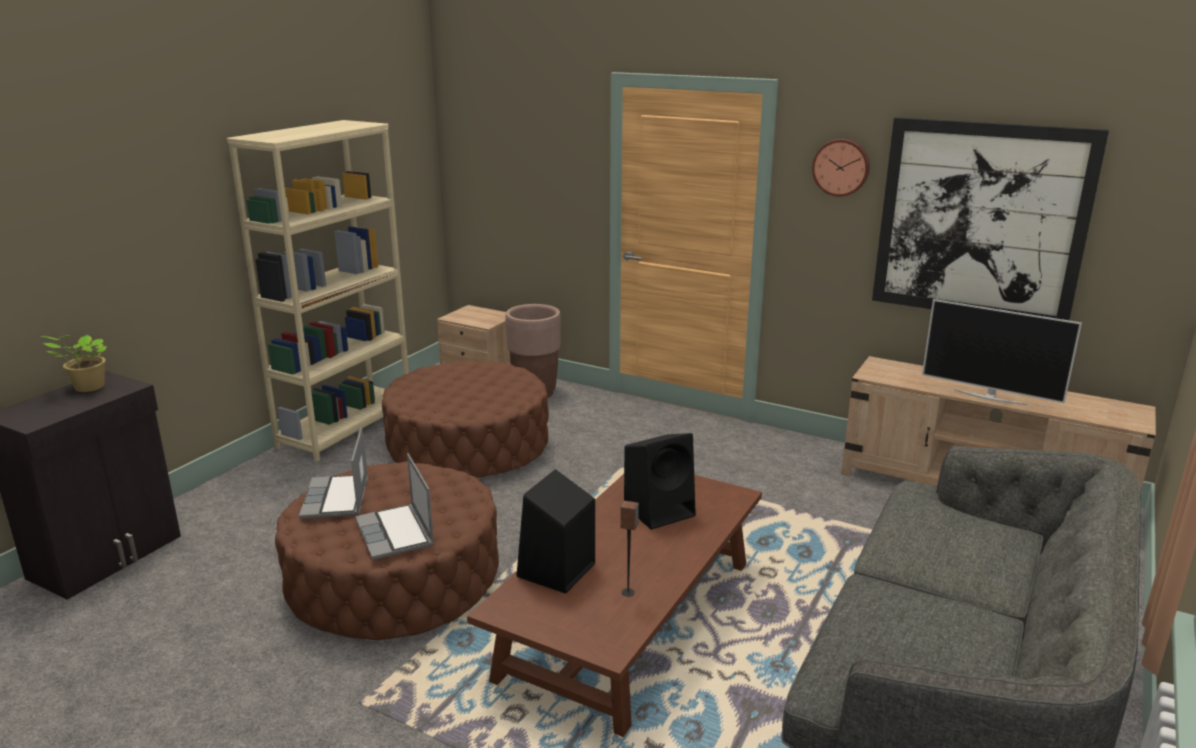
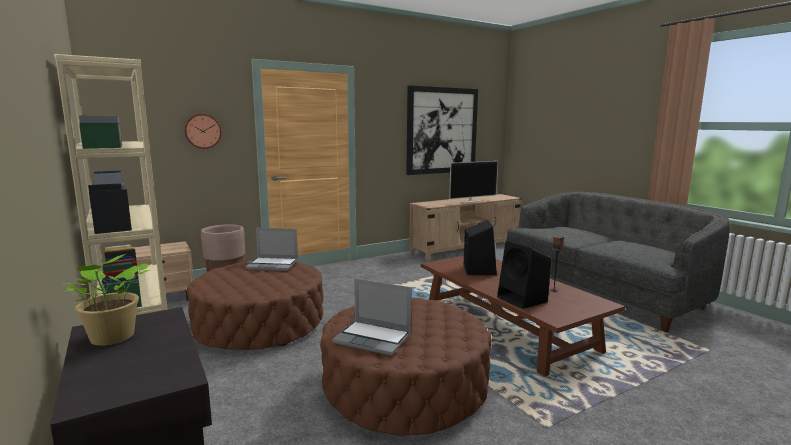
camera: 60 degrees left, 10 degrees down
(396, 534) = (448, 327): laptop -> laptop (273, 265)
(841, 167) = (387, 111): wall clock -> wall clock (202, 131)

